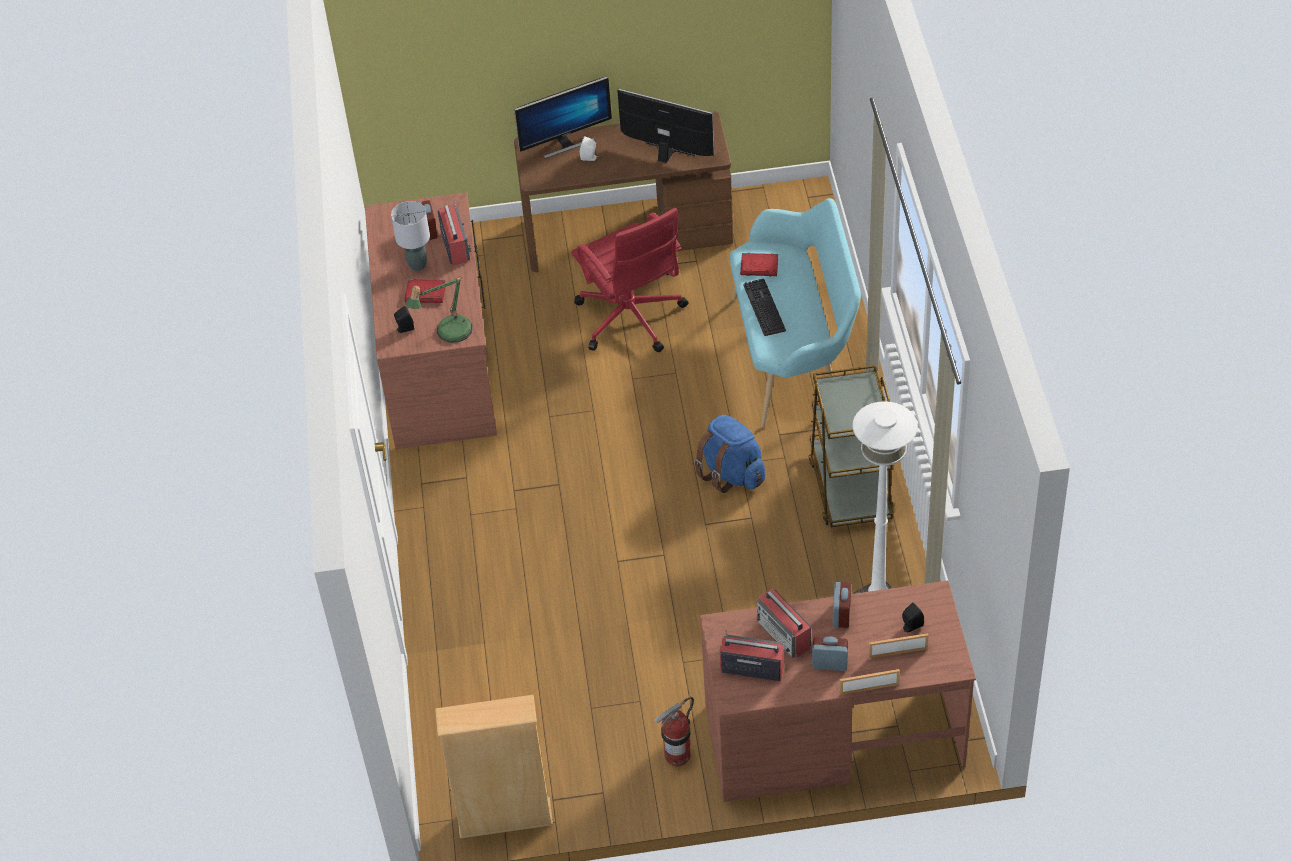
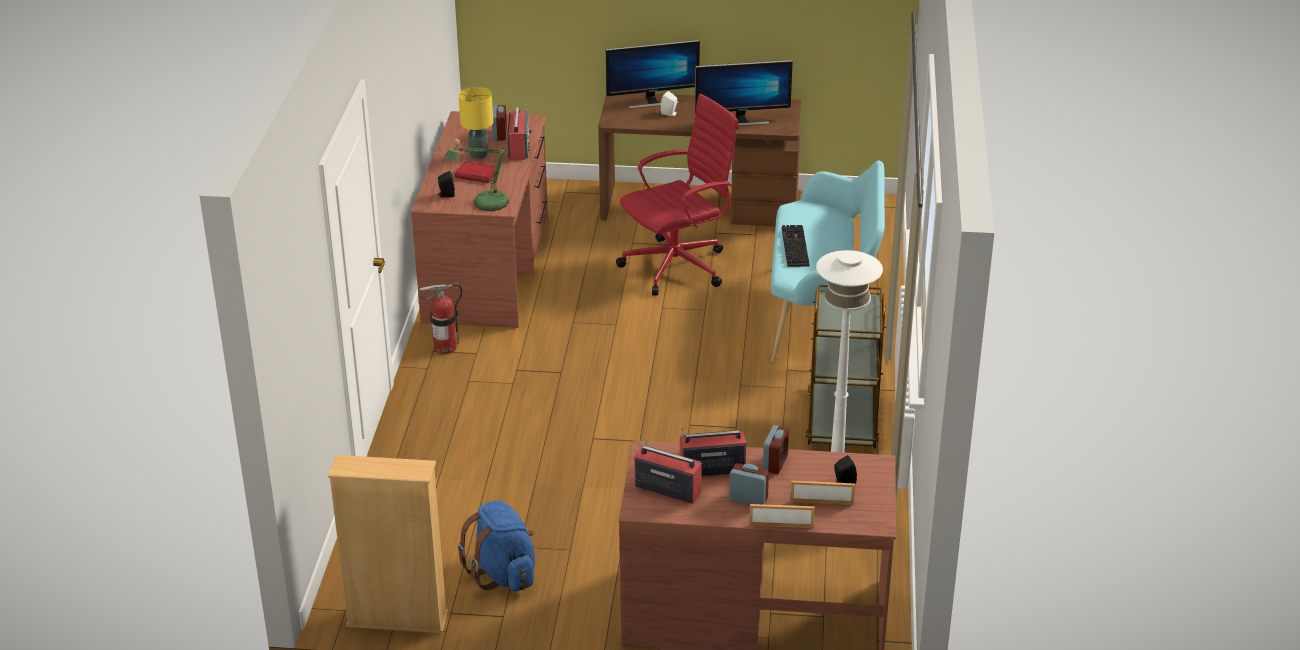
camera: 10 degrees right, 15 degrees down
(417, 265) = (478, 155): grey table lamp -> yellow table lamp
(631, 320) = (678, 266): red office chair -> red office chair turned 105 degrees counterclockwise
(667, 154) = (742, 121): monitor -> monitor turned 135 degrees clockwise
(677, 755) = (589, 599): fire extinguisher -> fire extinguisher (445, 348)
(731, 473) = (729, 391): blue backpack -> blue backpack (503, 574)
(759, 267) = (802, 218): red book -> none
(784, 635) = (711, 469): radio -> radio turned 105 degrees clockwise

